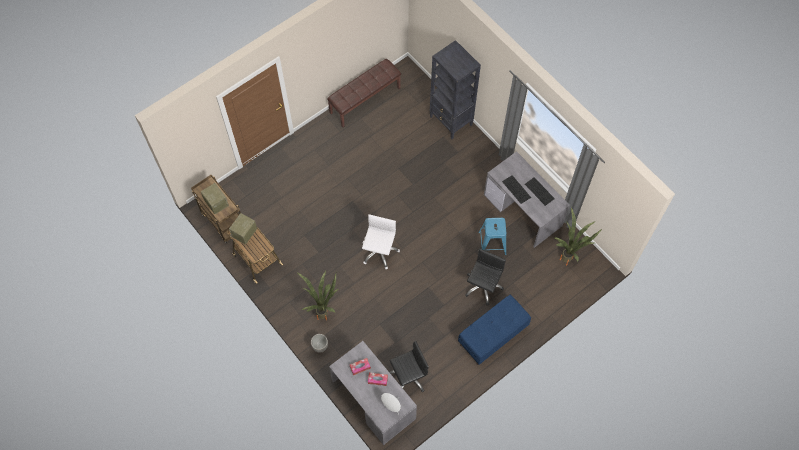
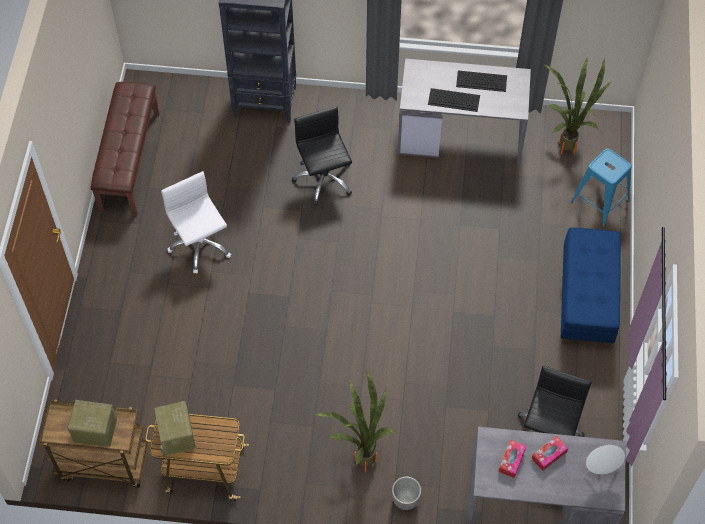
camera: 45 degrees left, 5 degrees down
(379, 252) = (349, 323): white office chair -> white office chair (200, 245)
(482, 286) = (513, 256): black office chair -> black office chair (323, 179)
(492, 243) = (469, 199): blue stool -> blue stool (600, 201)

